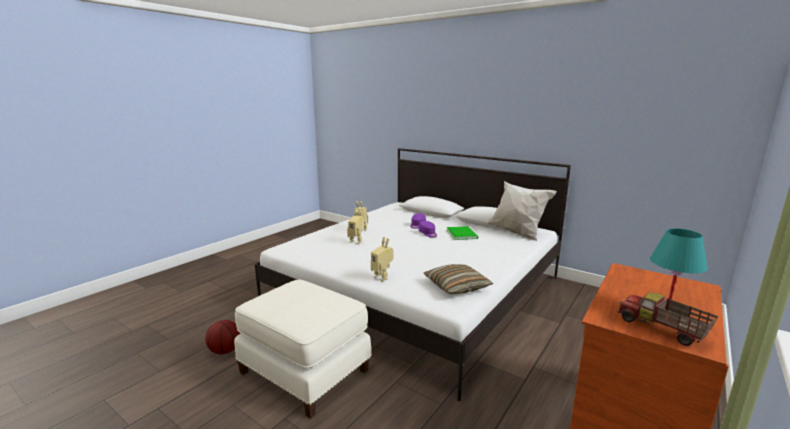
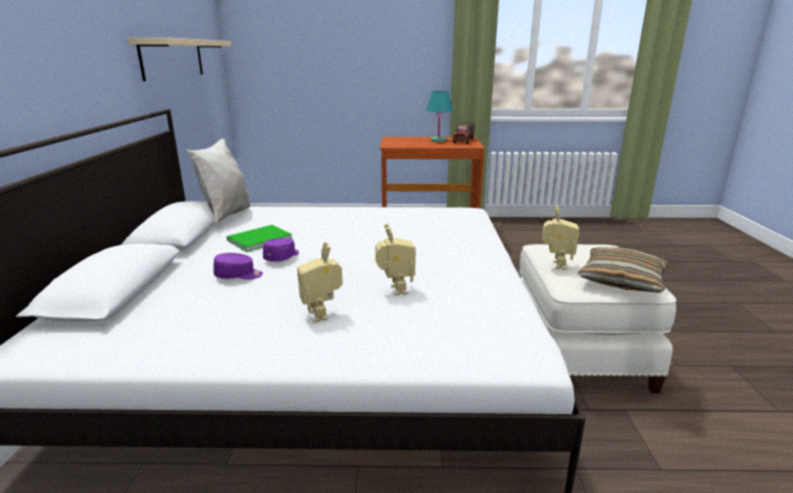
camera: 125 degrees left, 5 degrees up
(225, 350) = (674, 440): basketball -> none
(382, 277) = (473, 242): toy robot -> toy robot (556, 265)
(456, 286) = (432, 214): pillow -> pillow (621, 280)
(609, 133) = (173, 58): none -> beige shelf

